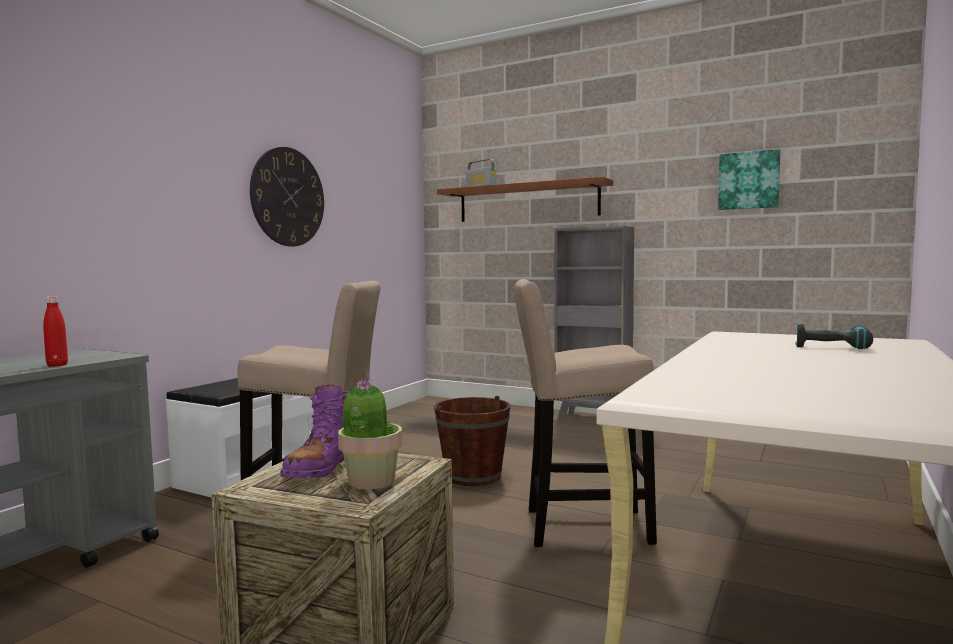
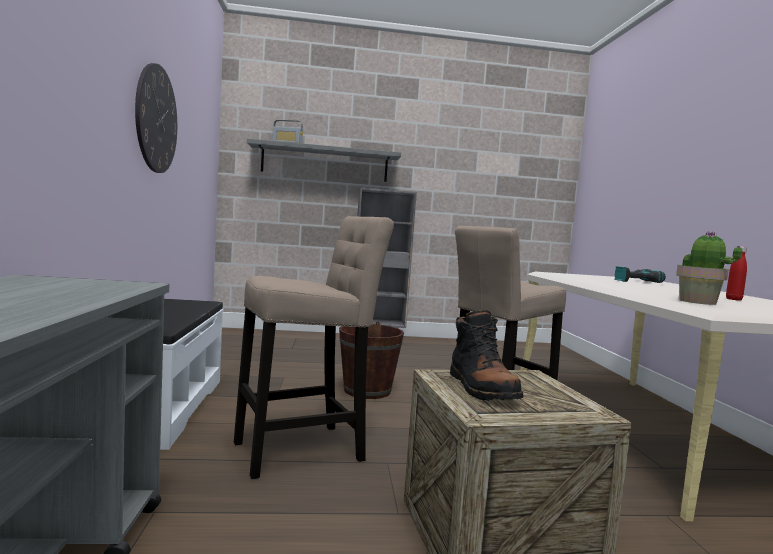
camera: 35 degrees left, 0 degrees up
(57, 365) = (105, 295): red bottle -> red bottle (733, 299)
(324, 467) = (481, 388): purple boot -> black boot
(370, 481) = (546, 394): potted plant -> potted plant (698, 302)
(527, 202) = (325, 163): brown shelf -> grey shelf
(749, 180) = (489, 171): picture -> none

